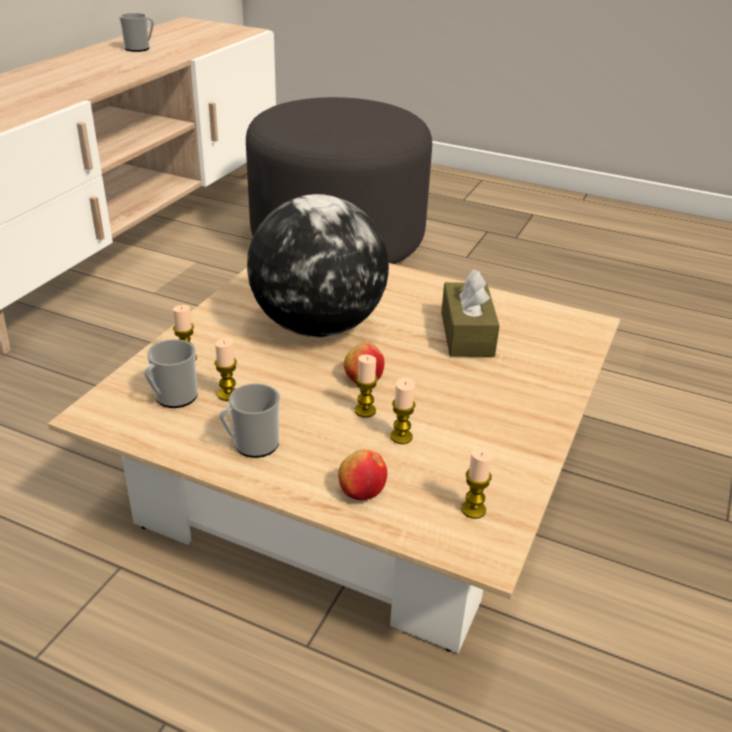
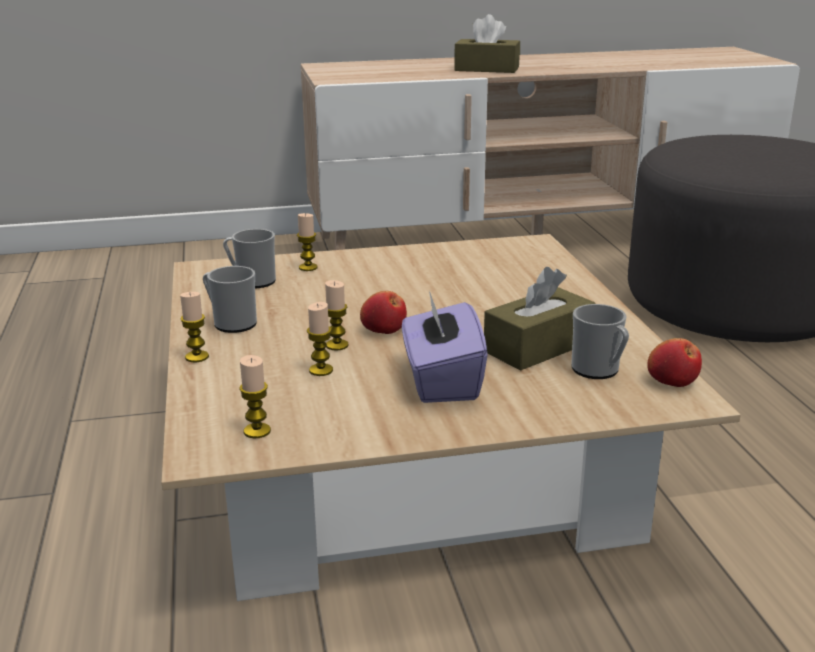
camera: 55 degrees right, 10 degrees down
(59, 89) = (486, 69): none -> brown tissue box
(140, 48) = (623, 58): mug -> mug (599, 371)
(228, 394) = (283, 294): candle -> candle (197, 357)
(317, 326) = (432, 289): globe -> none
(361, 490) = (226, 378): apple -> apple (671, 381)
(477, 393) = (441, 381): none -> purple tissue box

